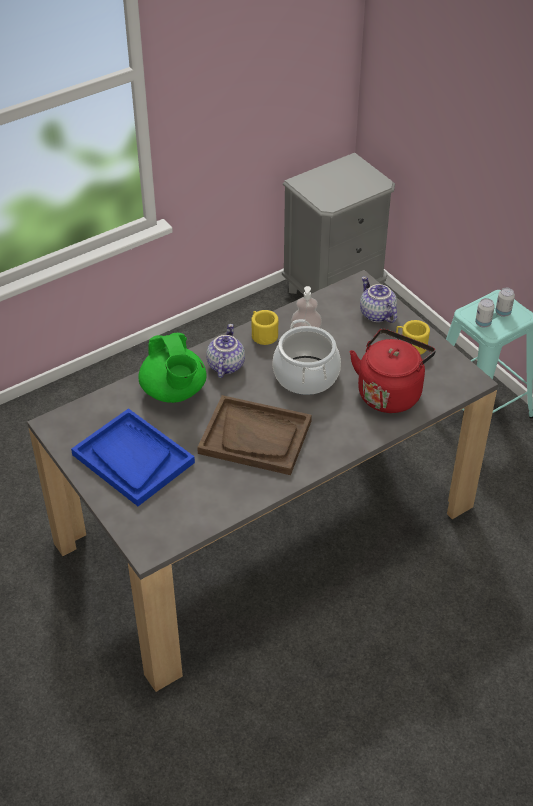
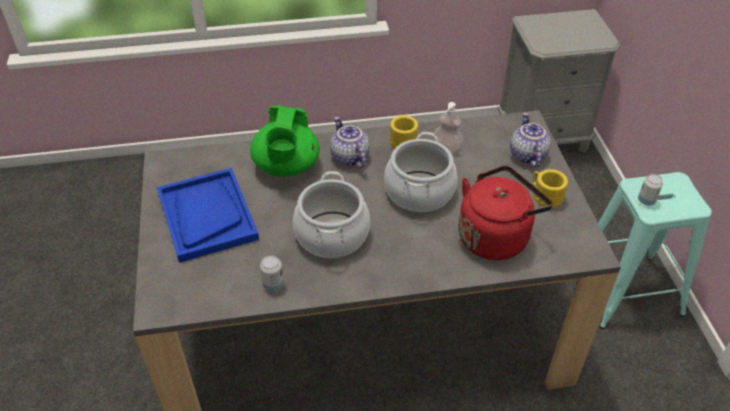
camera: 25 degrees right, 0 degrees up
(225, 365) = (348, 157): teapot -> teapot turned 60 degrees counterclockwise
(255, 437) = (332, 235): brown tray -> cooking pot
(503, 313) = (674, 196): can -> can (273, 285)

